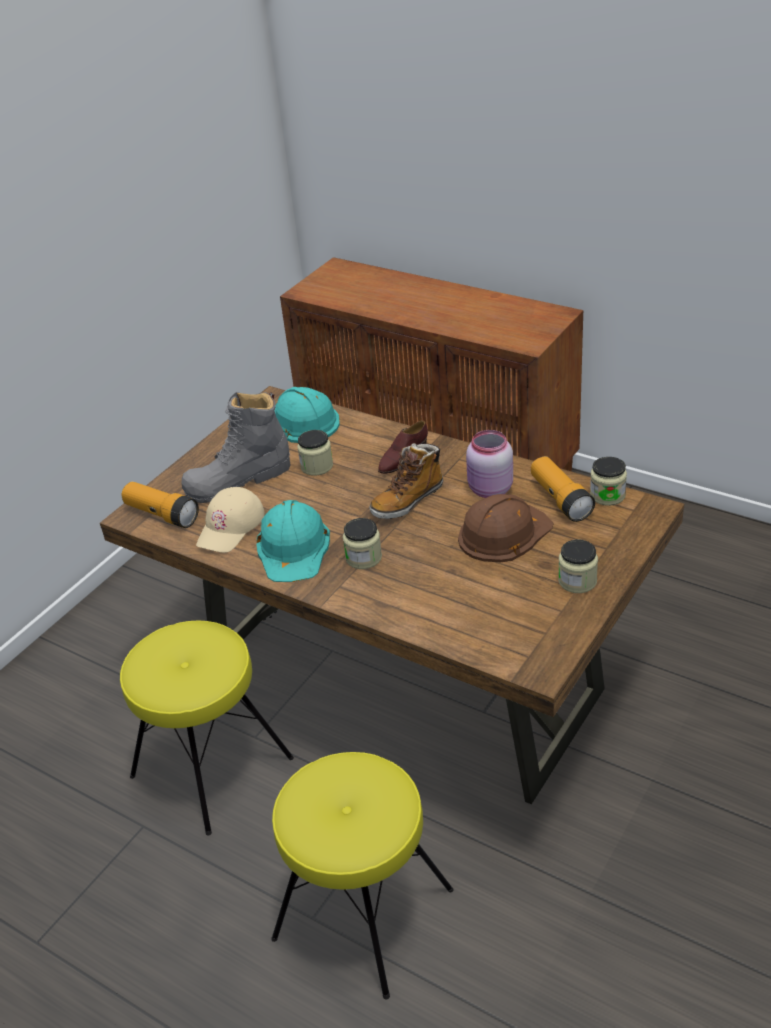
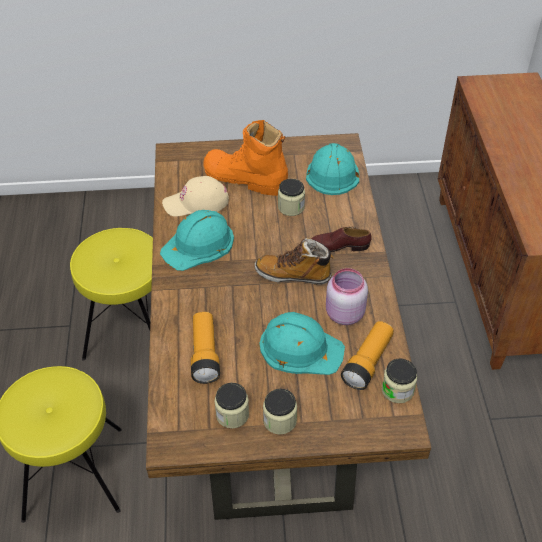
camera: 50 degrees right, 10 degrees up
(162, 515) = (183, 165): flashlight -> flashlight (205, 354)
(238, 480) = (245, 178): grey boot -> orange boot
(363, 558) = (215, 285): jar -> jar (232, 414)
(503, 533) = (300, 348): brown hard hat -> turquoise hard hat

